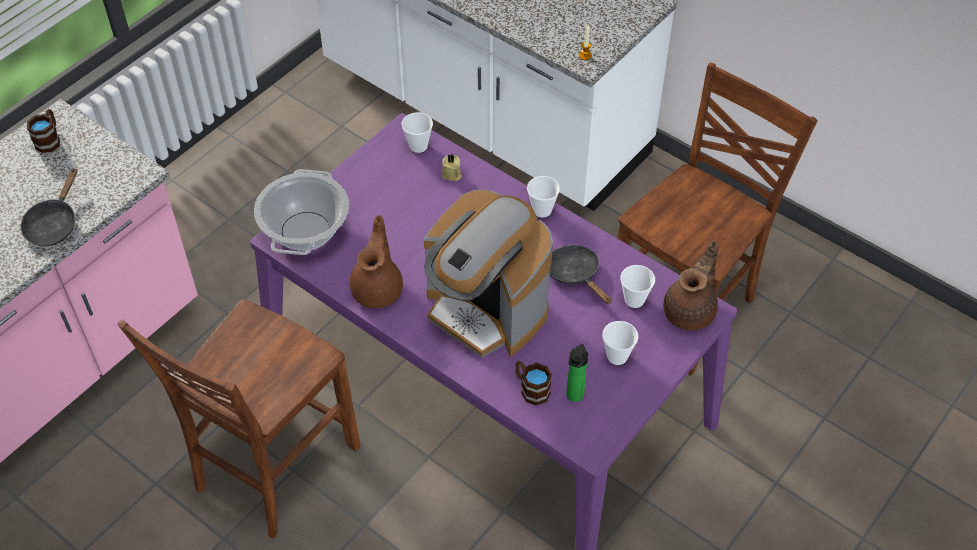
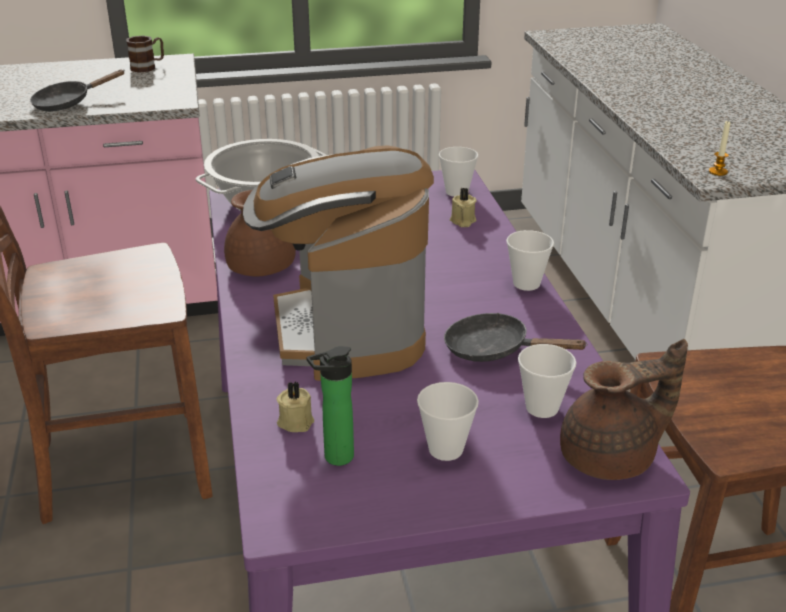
camera: 40 degrees right, 20 degrees down
(531, 389) = (295, 421): brown mug -> beige candle
(575, 274) = (494, 350): black frying pan -> black frying pan turned 75 degrees counterclockwise

